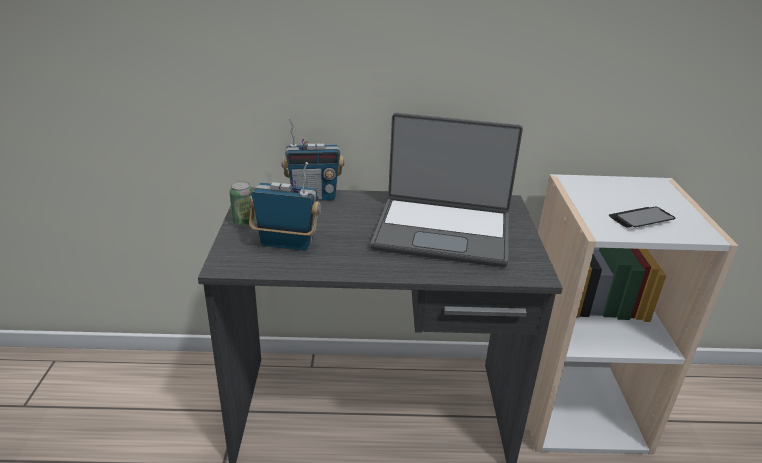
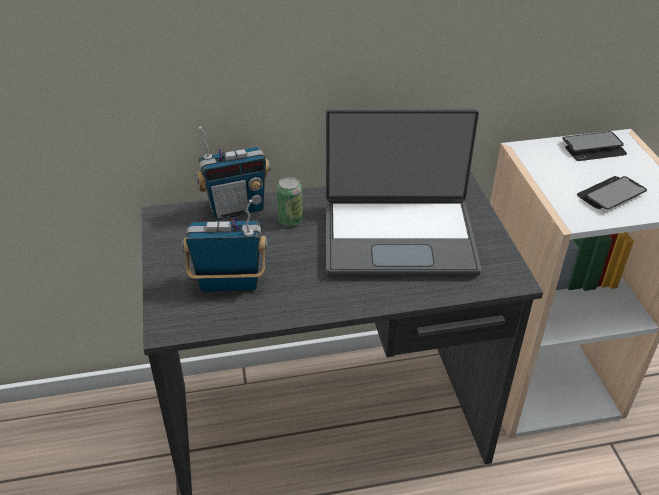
camera: 10 degrees left, 10 degrees up
(244, 222) = (168, 261): can -> can (290, 220)
(633, 186) = (593, 148): none -> phone

